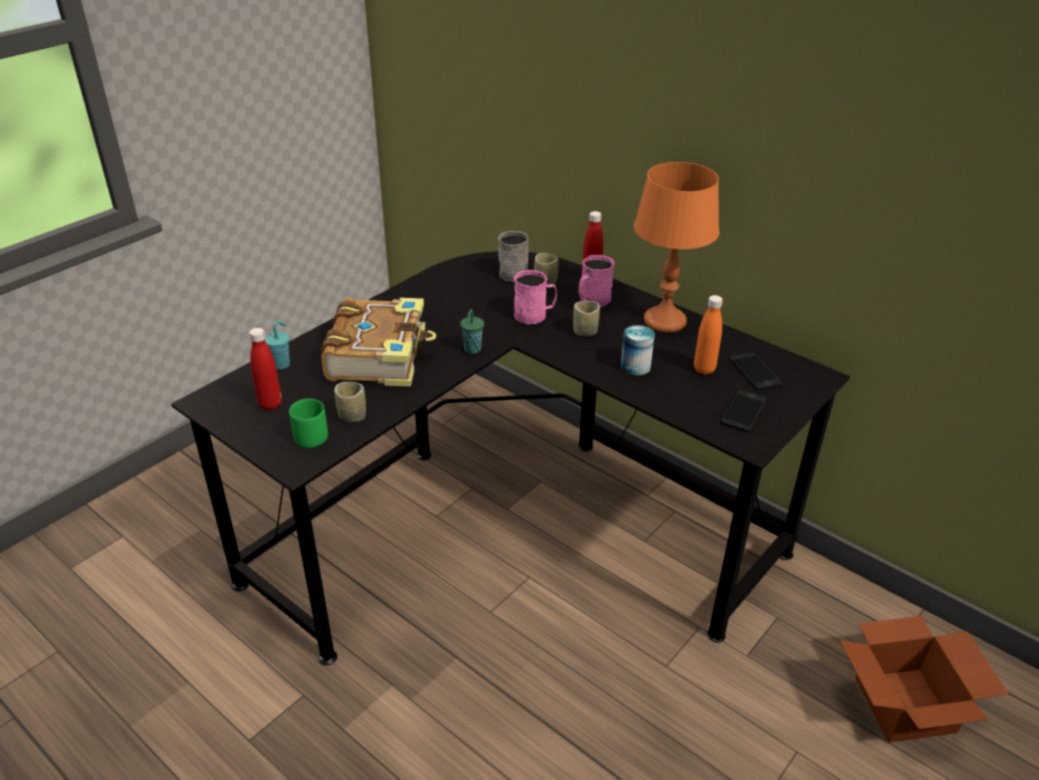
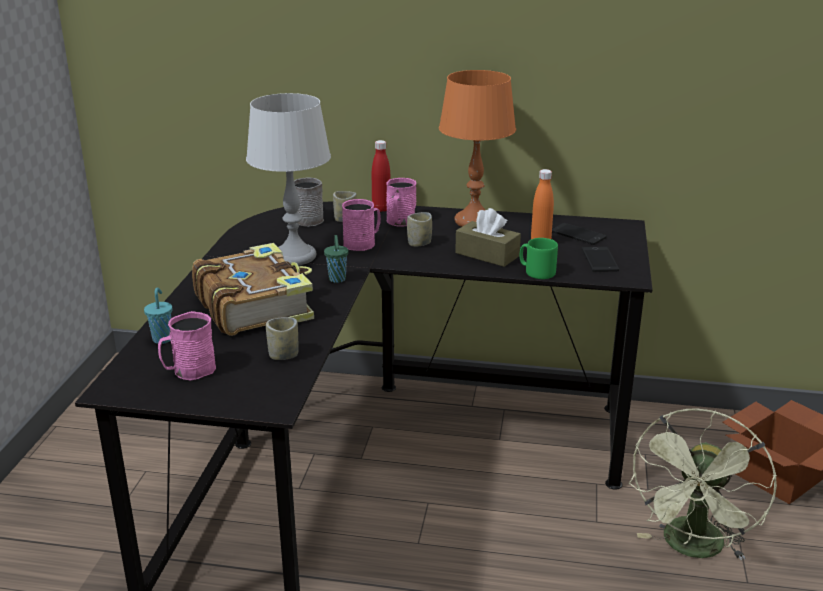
camera: 30 degrees left, 10 degrees down
(270, 404) = (189, 371): red bottle -> pink mug
(309, 435) = (258, 380): green mug -> green mug (536, 272)
(461, 311) = (294, 256): none -> grey table lamp
(635, 366) = (487, 254): can -> brown tissue box
(737, 739) = (693, 548): none -> green fan

